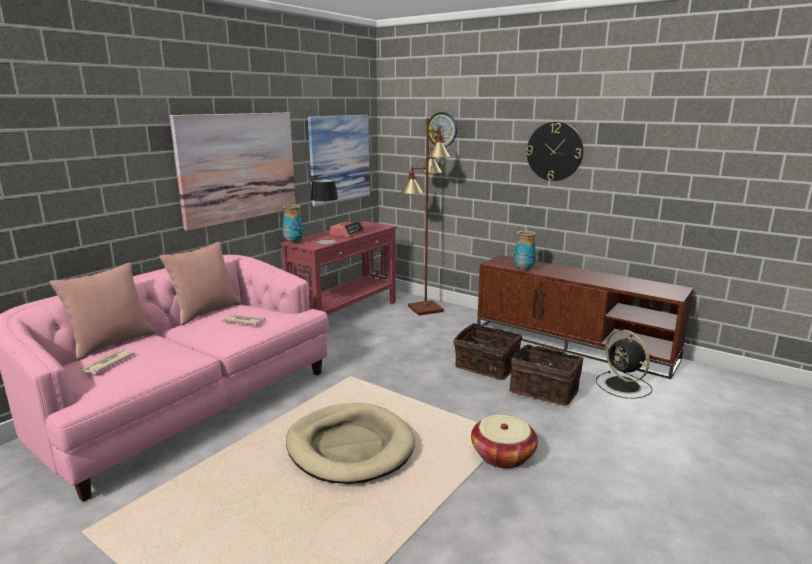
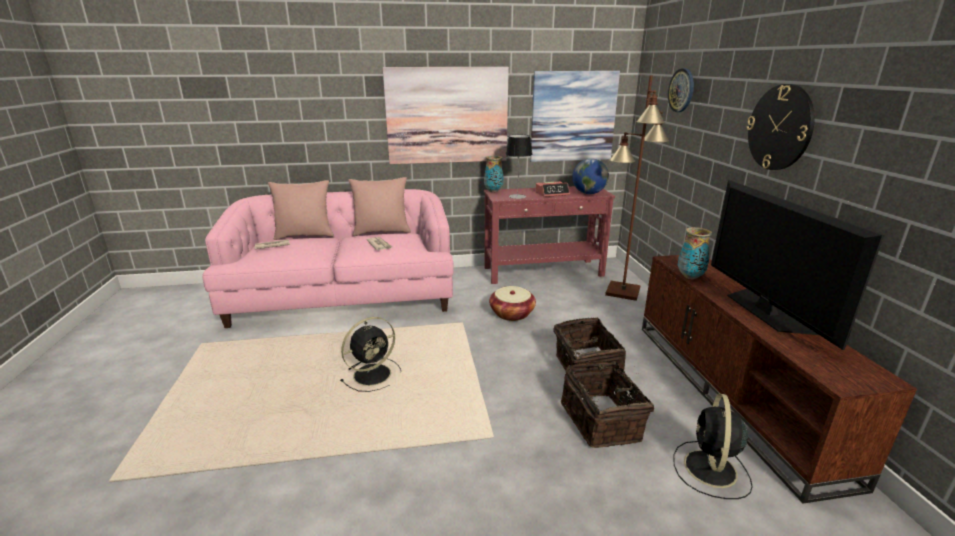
camera: 45 degrees right, 5 degrees up
(350, 447) = (374, 374): beige dog bed -> black fan
(374, 228) = (588, 193): none -> globe
(503, 455) = (456, 451): basket -> basket (512, 314)
(590, 275) = (765, 311): none -> television

